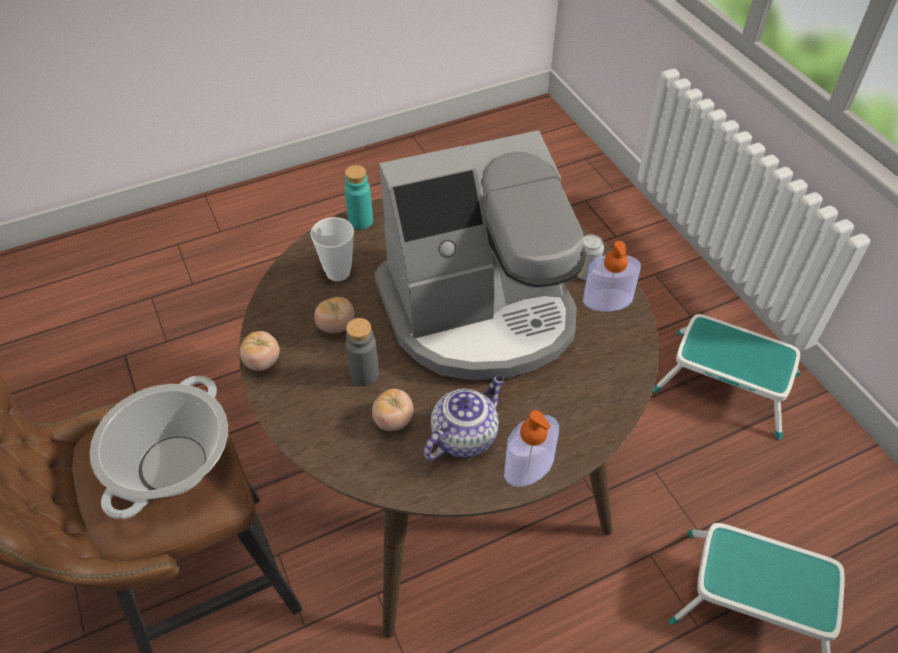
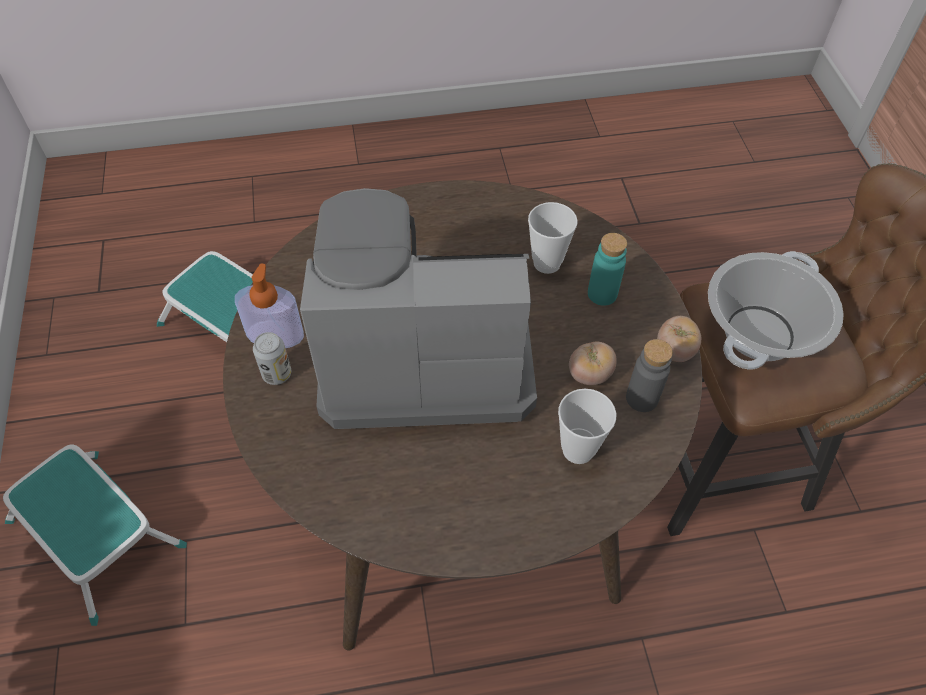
camera: 165 degrees left, 5 degrees up
(360, 221) = (534, 532): turquoise bottle -> turquoise bottle (602, 294)
(364, 374) = (567, 312): grey bottle -> grey bottle (642, 398)
(393, 420) = (547, 263): tomato -> cup
(464, 435) = (485, 236): teapot -> none
(528, 466) = (438, 202): soap dispenser -> none

